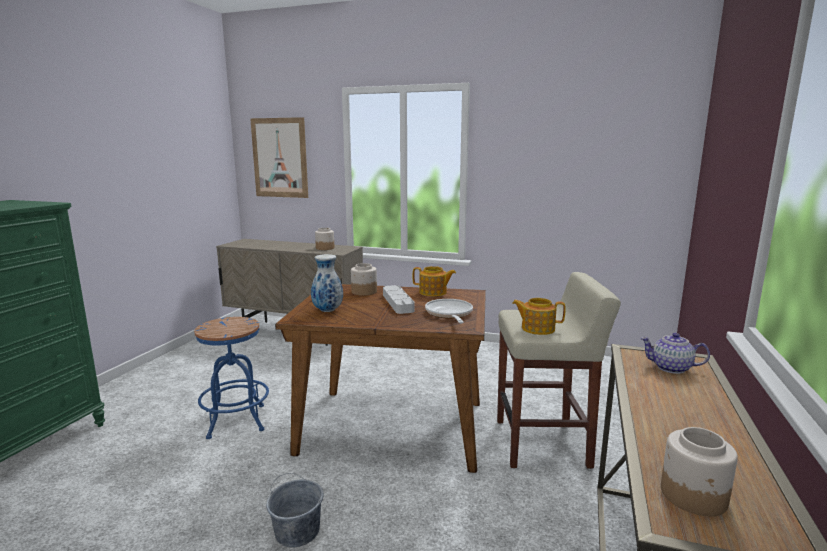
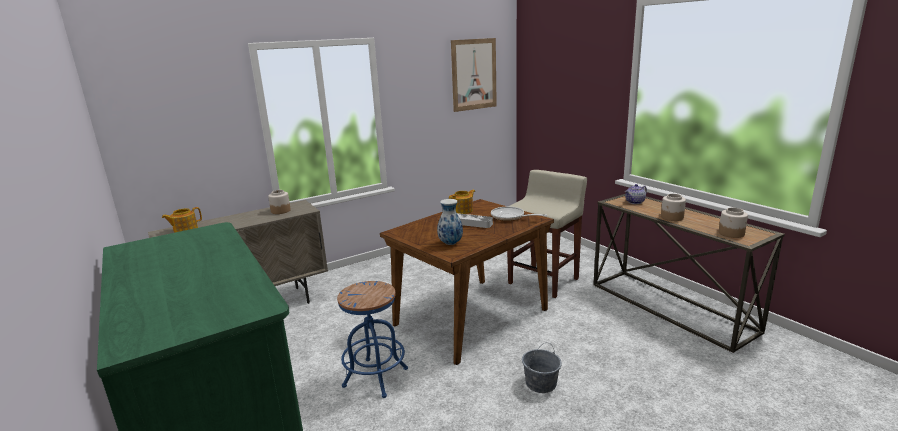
camera: 50 degrees left, 5 degrees up
(280, 158) = (174, 126): picture -> picture (474, 74)
(363, 292) = (426, 226): jar -> jar (672, 217)
(537, 328) = (549, 208): teapot -> teapot (185, 229)

